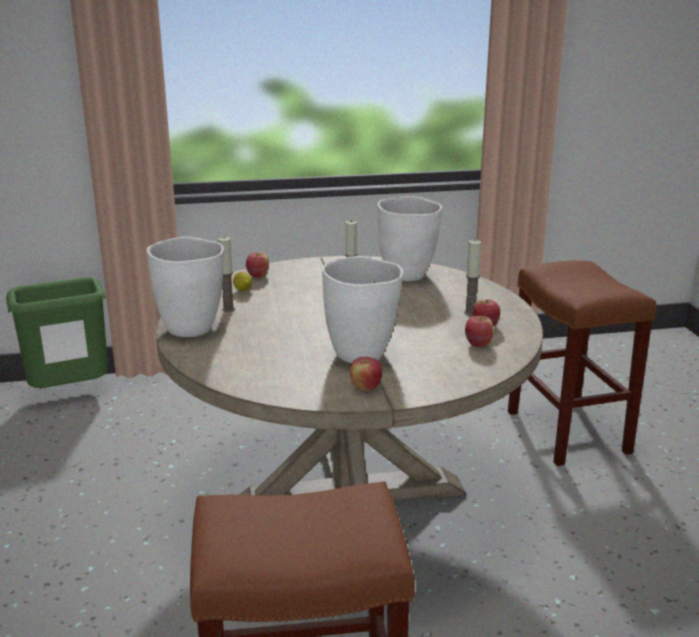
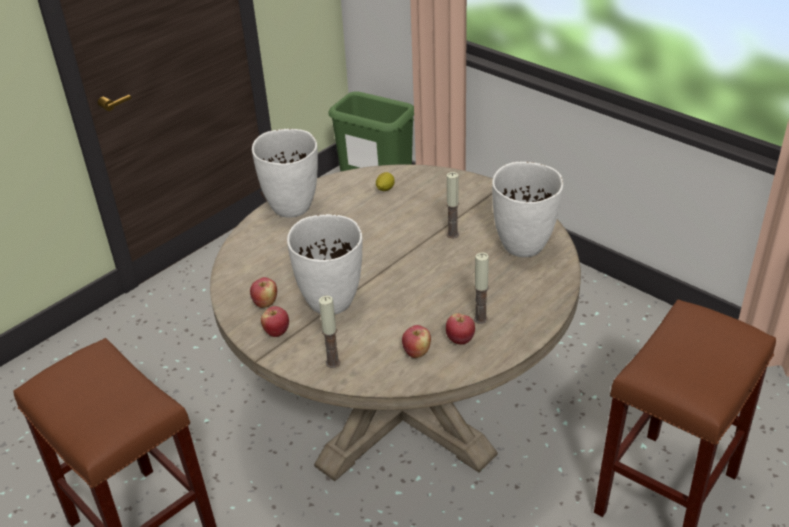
camera: 55 degrees right, 15 degrees up
(228, 309) = (343, 203): candle -> candle (333, 363)
(258, 276) = (421, 180): apple -> apple (265, 303)

